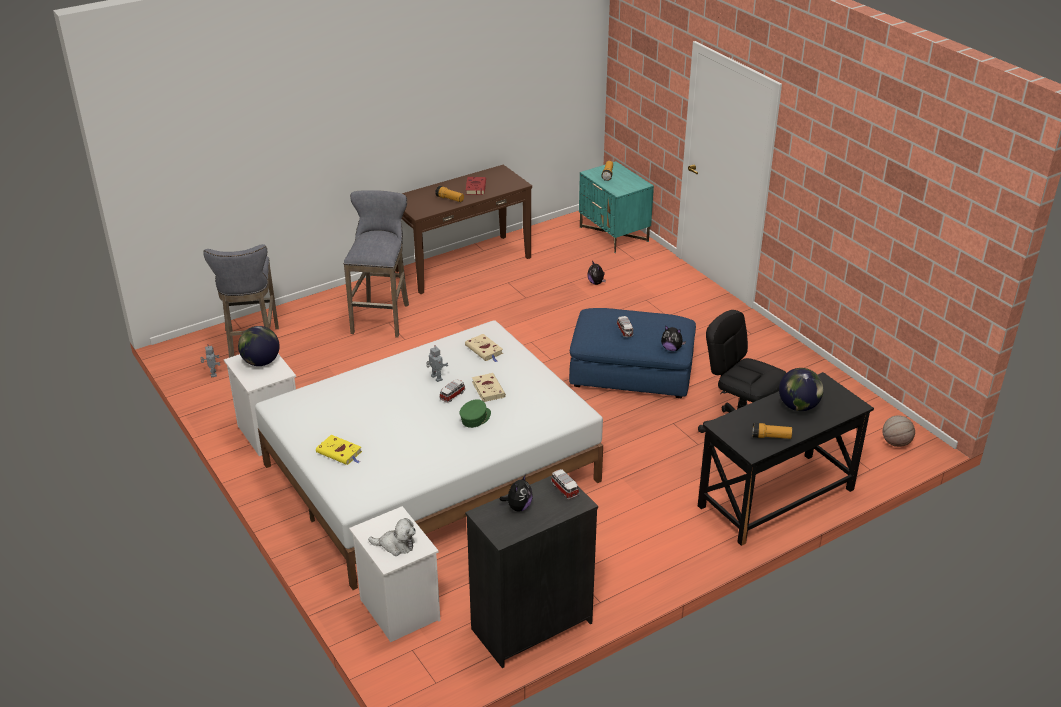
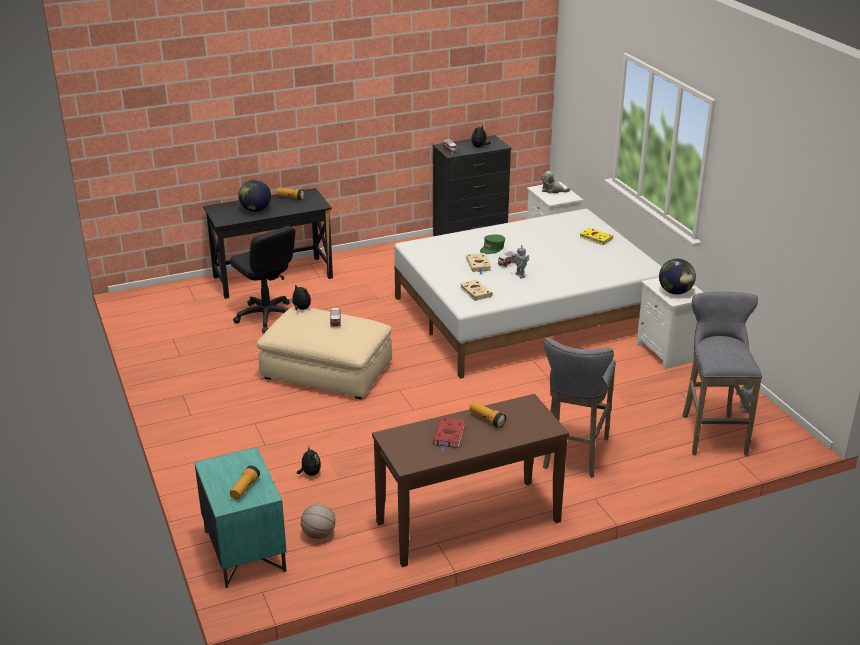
camera: 170 degrees left, 5 degrees down
(631, 371) = (326, 371): blue ottoman -> beige ottoman
(895, 443) = (150, 299): basketball -> basketball (319, 534)

